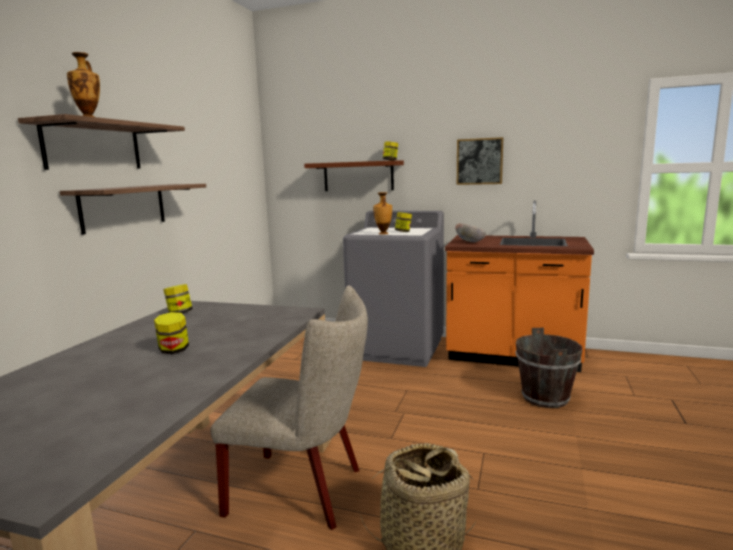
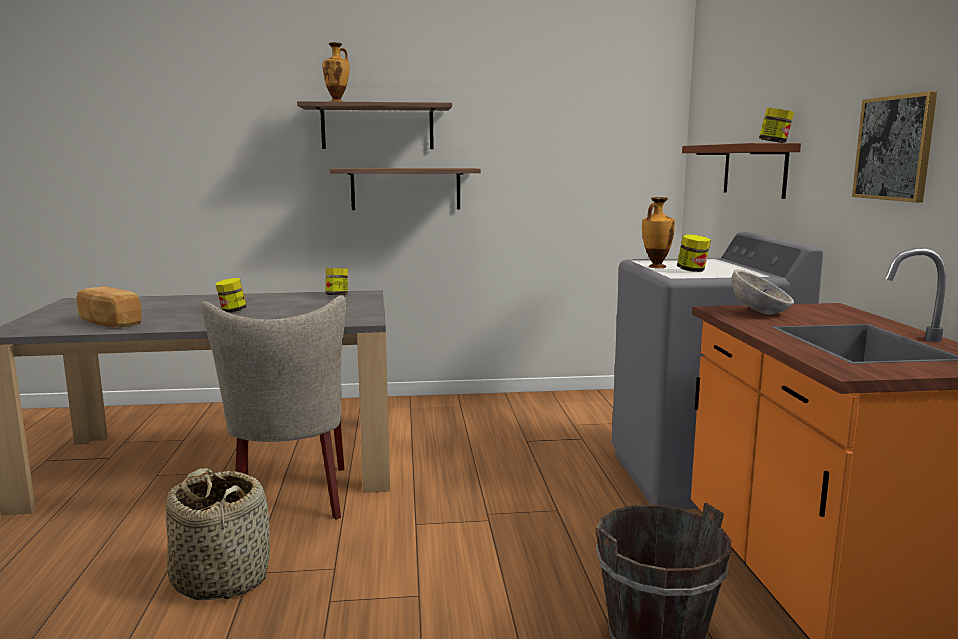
camera: 65 degrees right, 0 degrees up
(119, 413) = (108, 323): none -> bread

